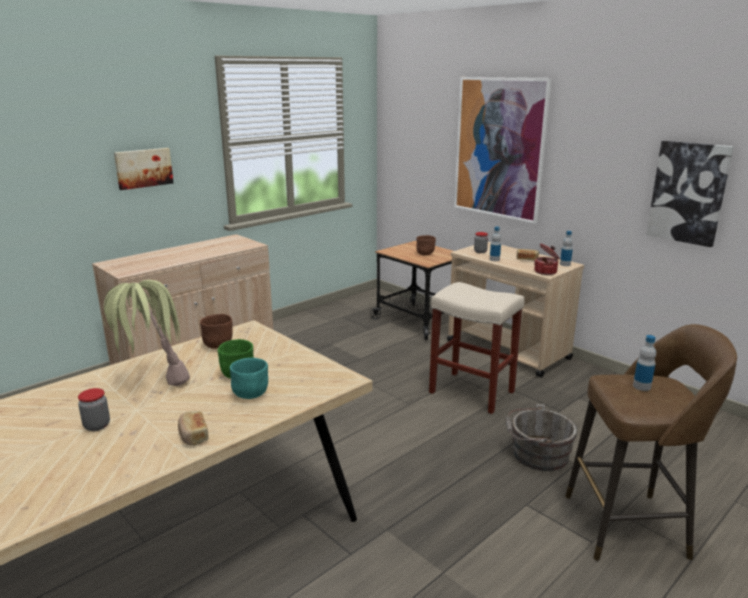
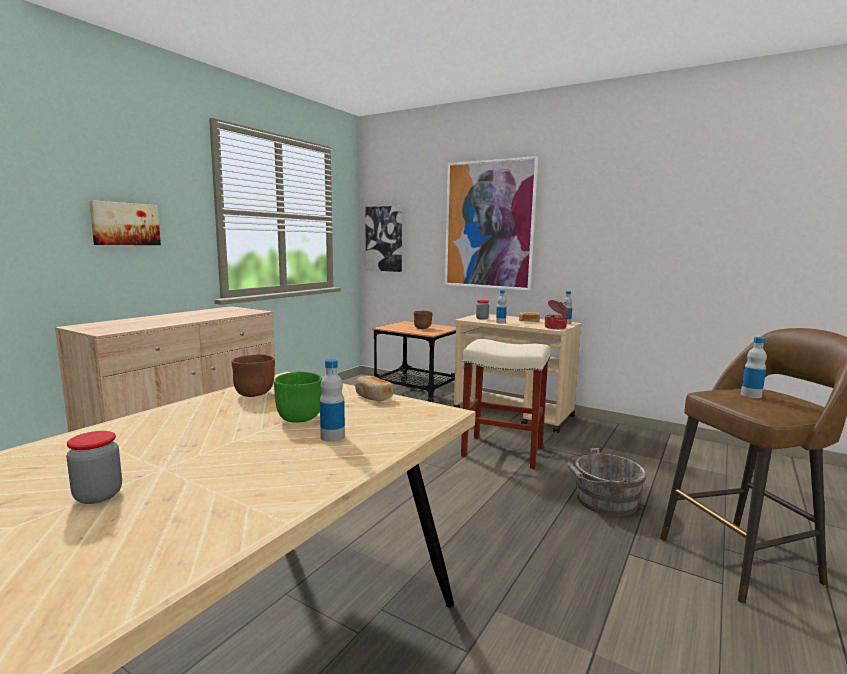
camera: 15 degrees left, 10 degrees down
(152, 384) = (176, 438): potted plant -> none
(193, 436) = (274, 491): bread -> bread (373, 397)
(251, 395) = (332, 437): turquoise bowl -> bottle
(688, 193) = (677, 245): picture -> picture (384, 239)

